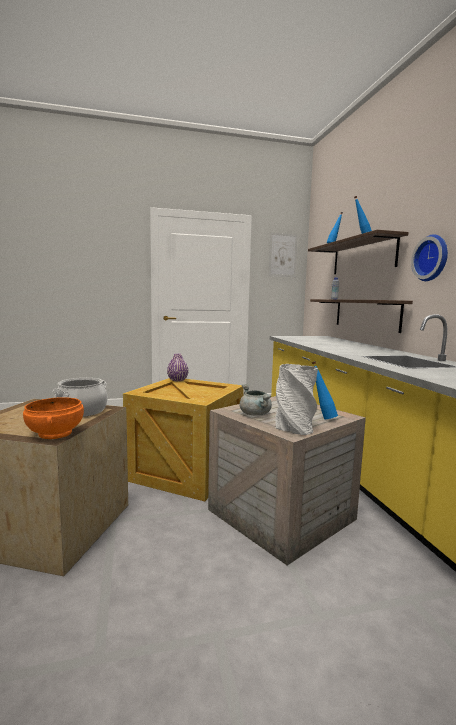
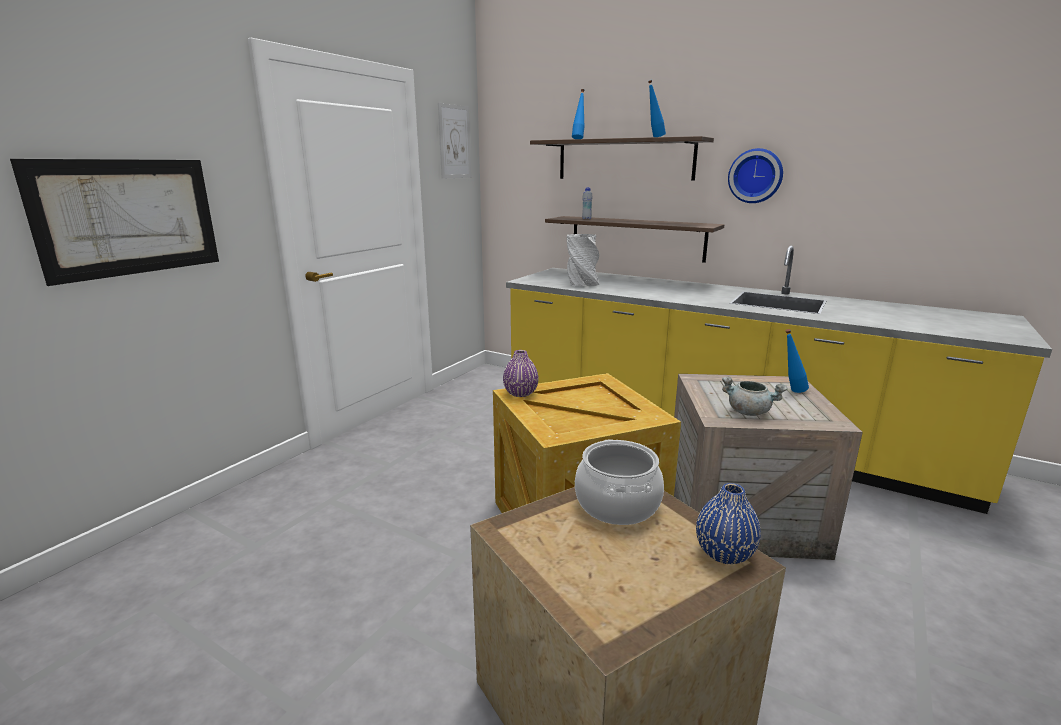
camera: 45 degrees left, 10 degrees up
(56, 433) = (724, 553): orange bowl -> blue vase
(83, 280) = (129, 217): none -> picture
(294, 427) = (813, 414): grey vase -> grey vase (582, 283)

